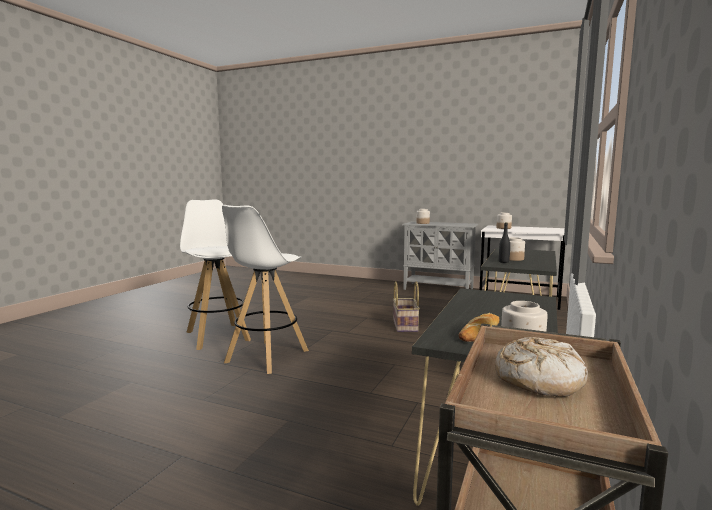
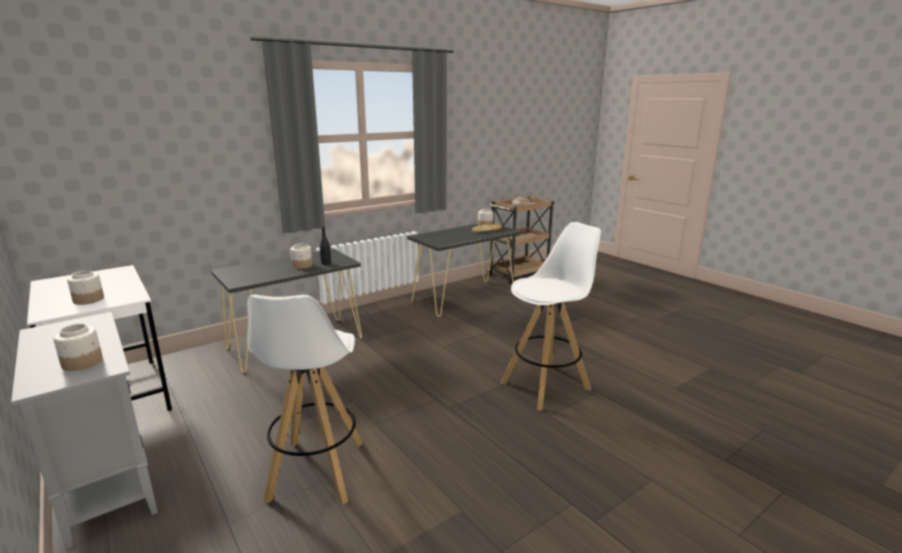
camera: 150 degrees left, 10 degrees up
(217, 335) = (600, 443): white stool -> white stool (316, 471)
(406, 325) = (357, 390): basket -> none

